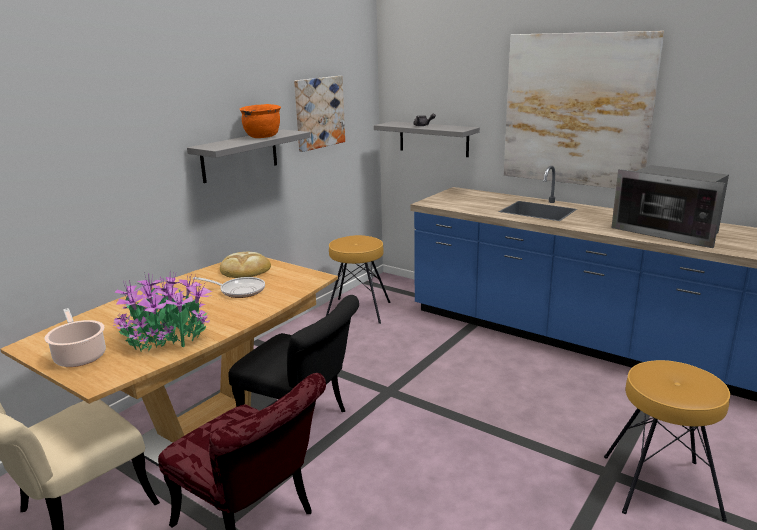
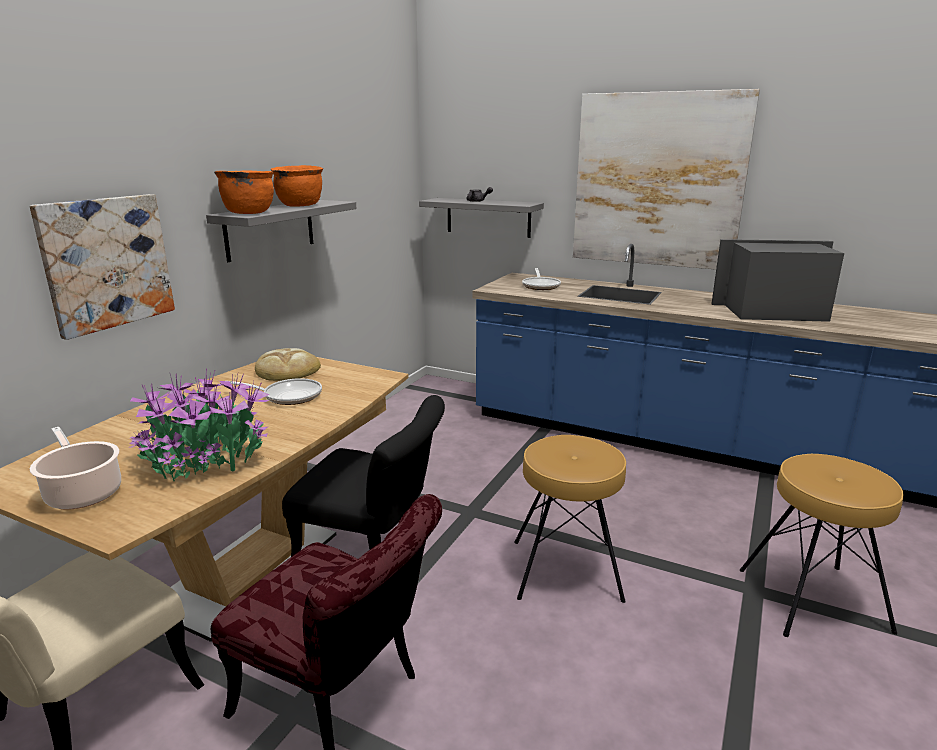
camera: 10 degrees left, 0 degrees up
(218, 145) = (248, 213): none -> orange cooking pot
(319, 112) = (358, 182): picture -> picture (107, 263)
(358, 311) = (409, 419): brown stool -> brown stool (566, 570)
(471, 200) = (541, 286): none -> frying pan
(669, 231) = (773, 312): microwave -> microwave turned 150 degrees clockwise

